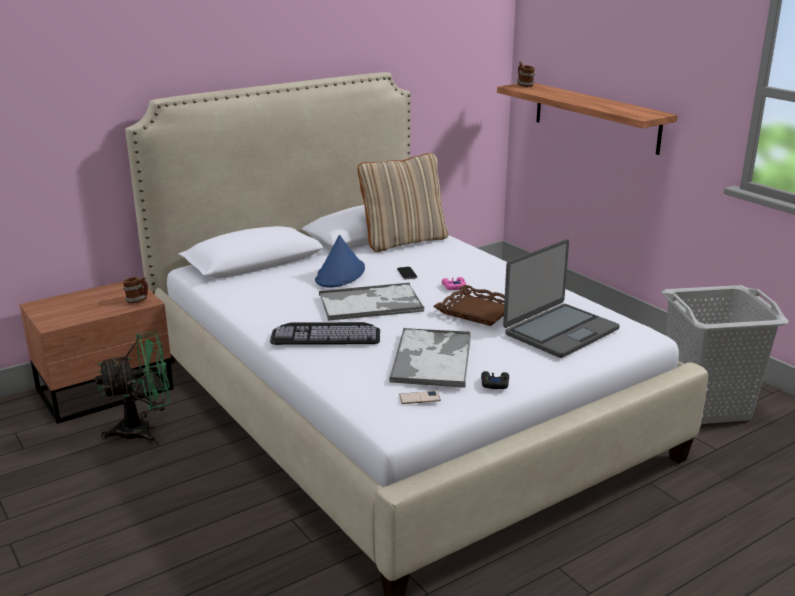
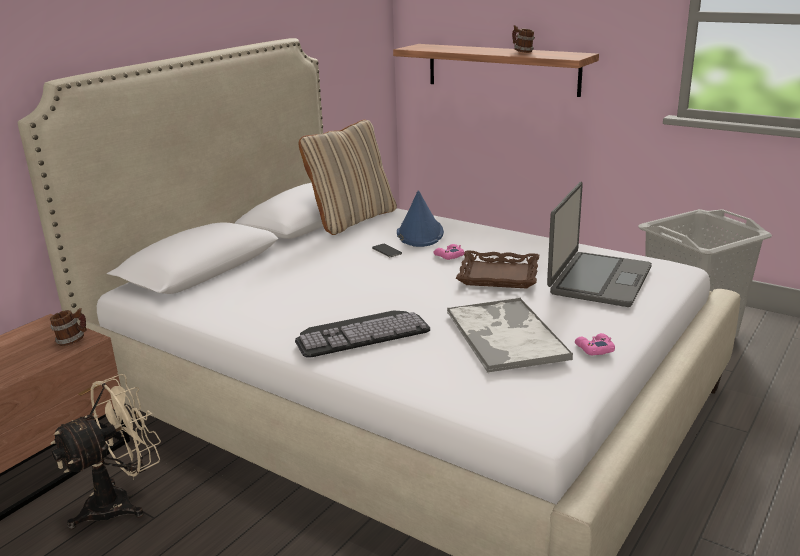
camera: 20 degrees left, 0 degrees up
(143, 430) = (120, 502): green fan -> beige fan
(340, 274) = (315, 264): blue hat -> blue hat (419, 233)
(371, 303) = (379, 288): tray -> none
(419, 398) = (535, 383): phone -> none
(494, 383) = (594, 349): black game controller -> pink game controller
(524, 85) = (419, 46): mug -> mug (522, 51)

